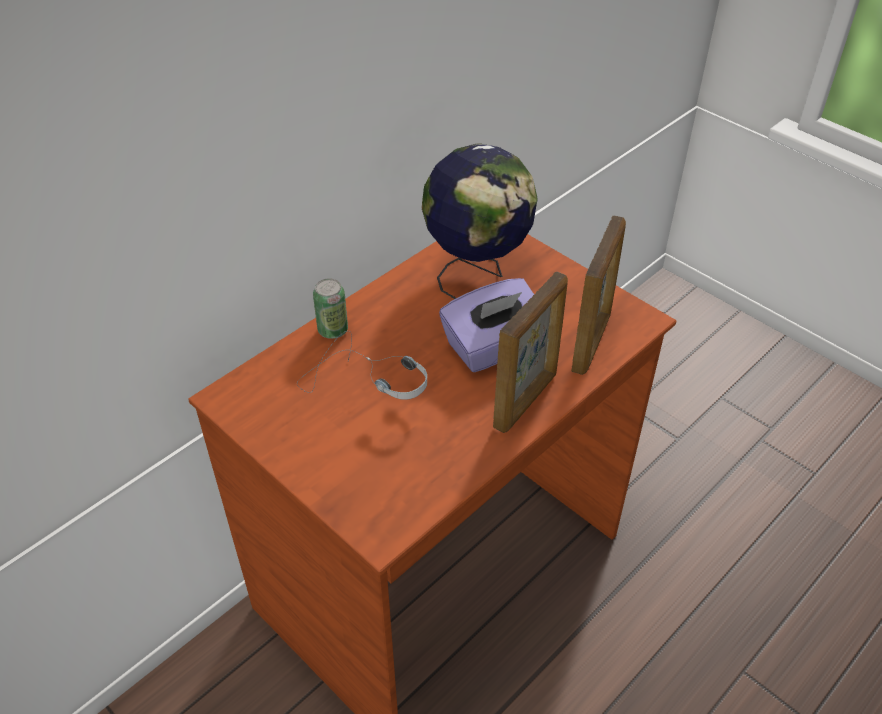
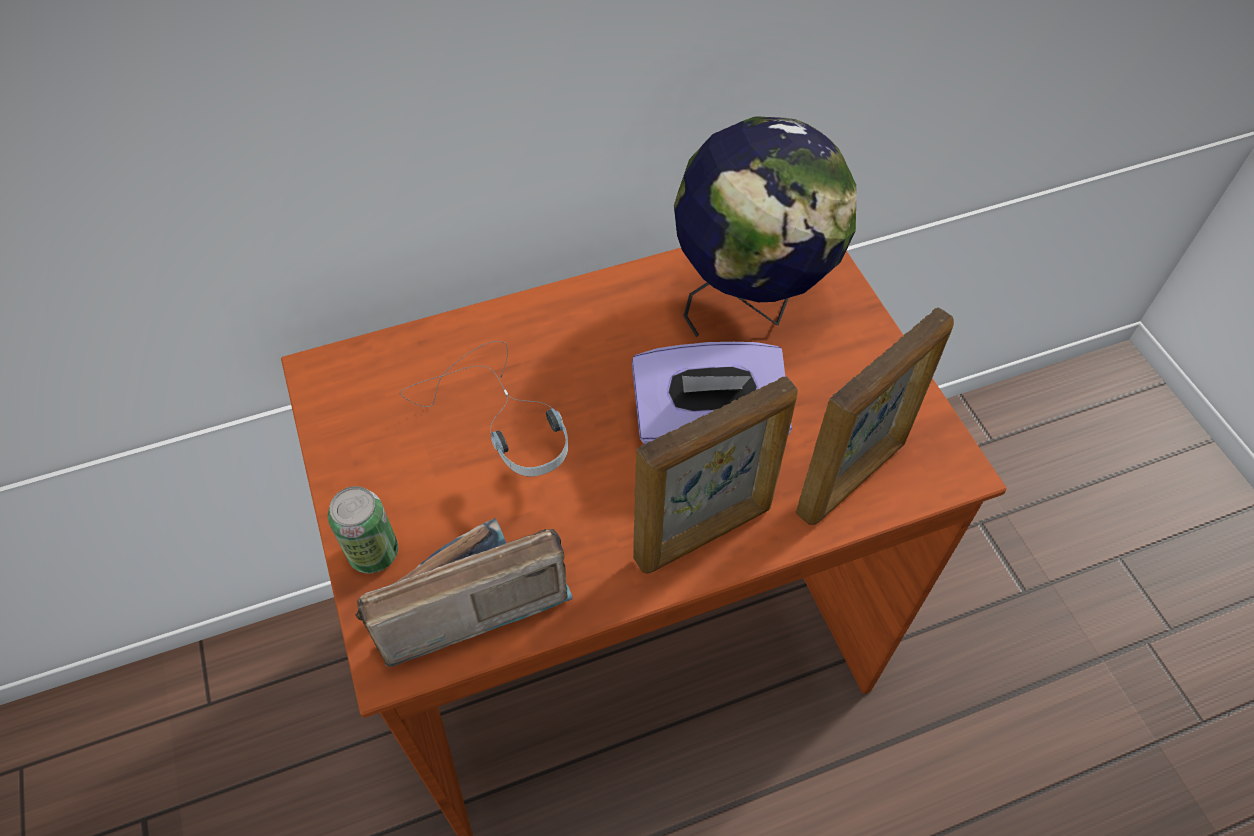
camera: 25 degrees right, 10 degrees up
(333, 330) = (508, 324): can -> can (373, 553)
(403, 487) = (462, 600): none -> radio

